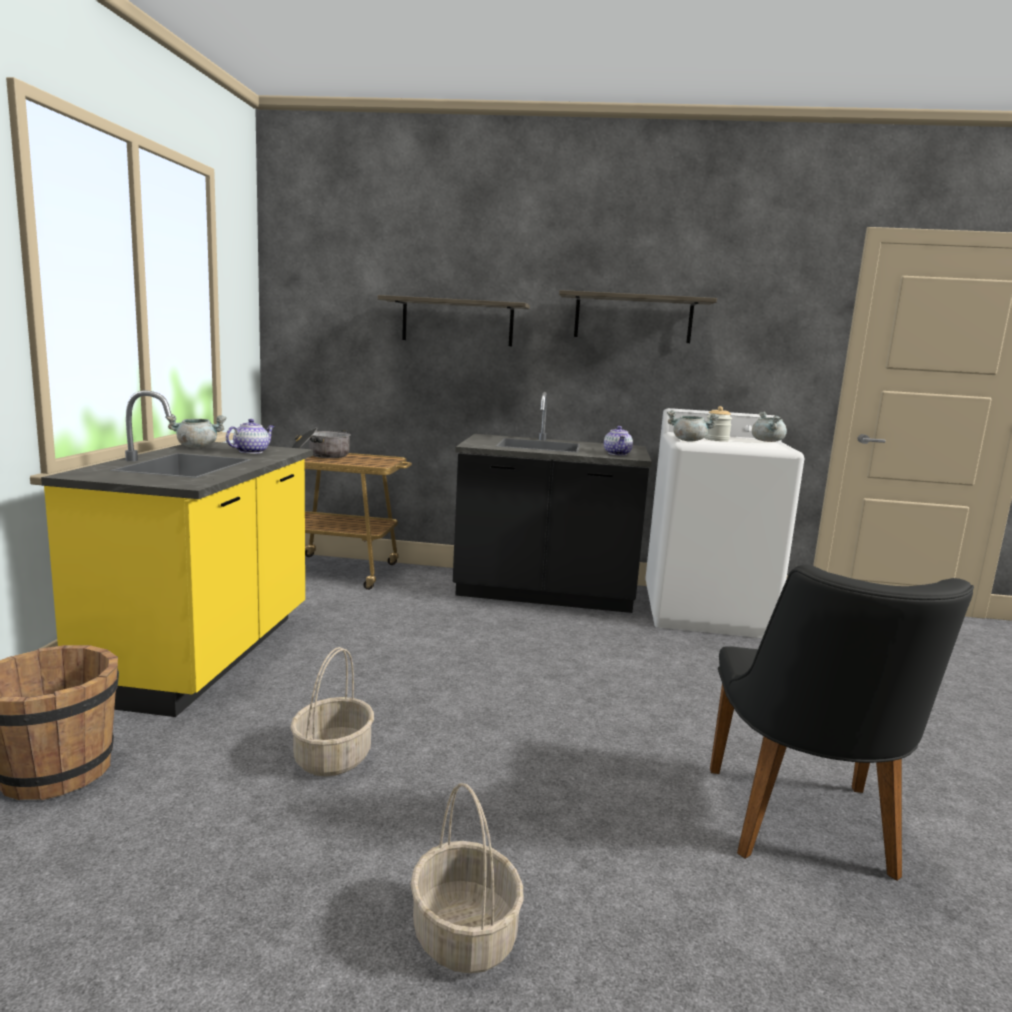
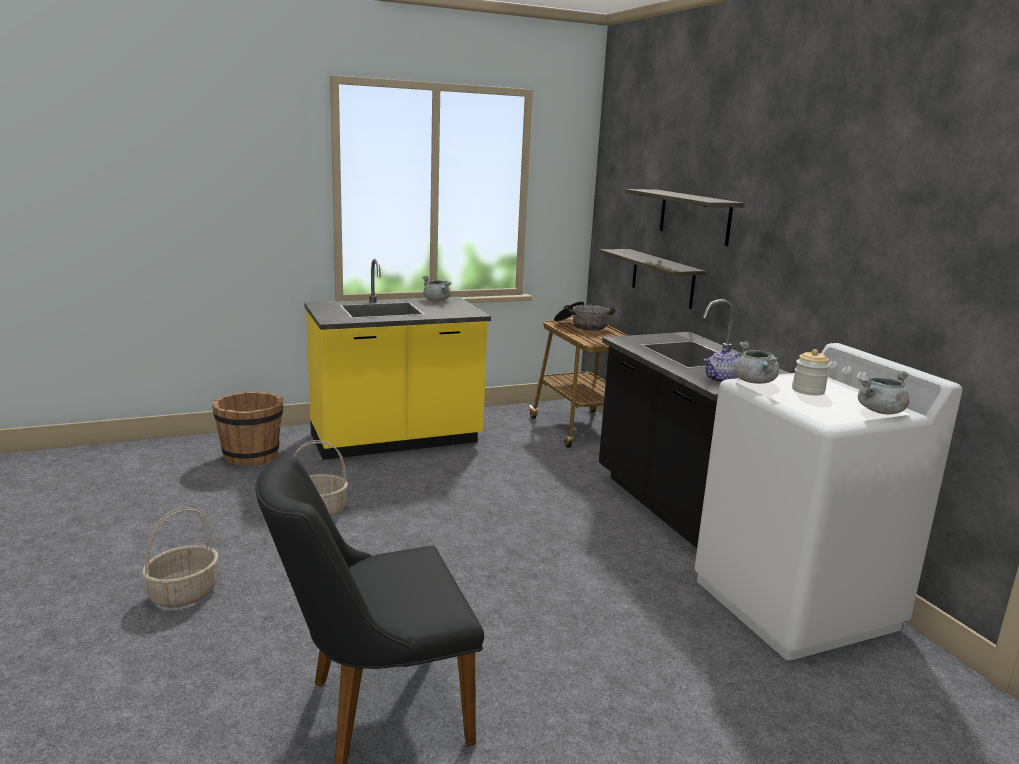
camera: 60 degrees right, 5 degrees up
(251, 451) = (447, 309): teapot -> none
(633, 318) = (828, 225): shelf -> shelf (662, 278)

